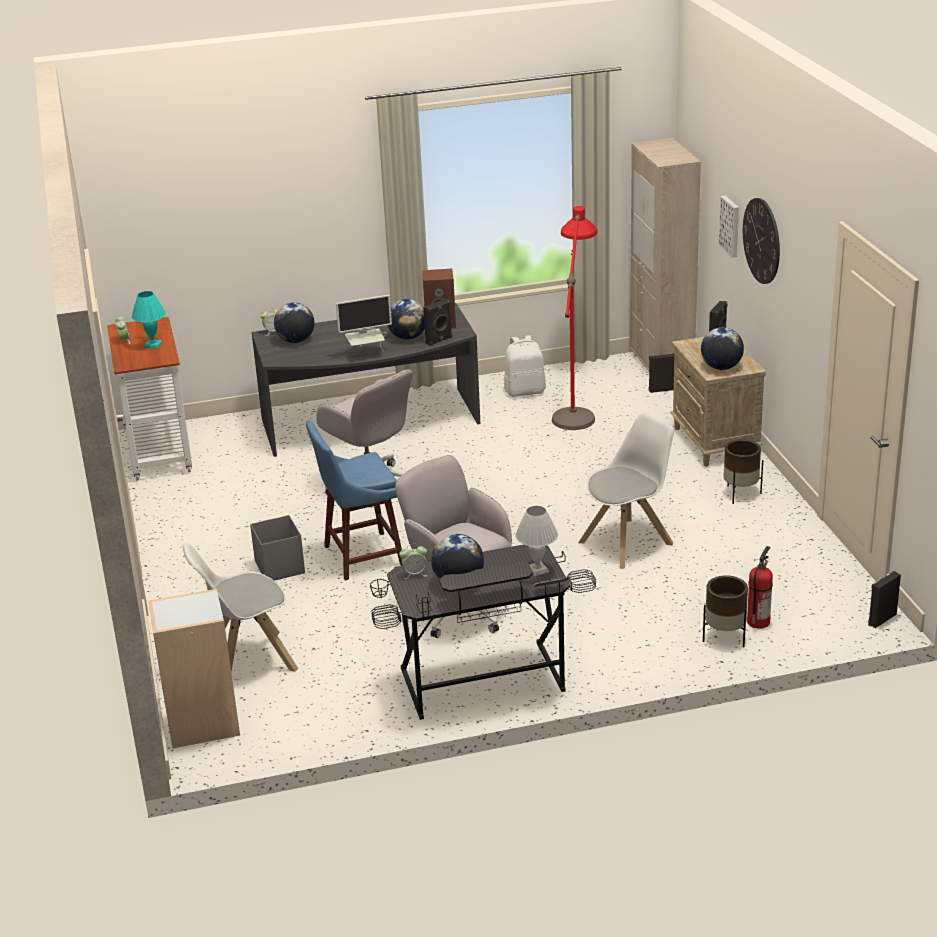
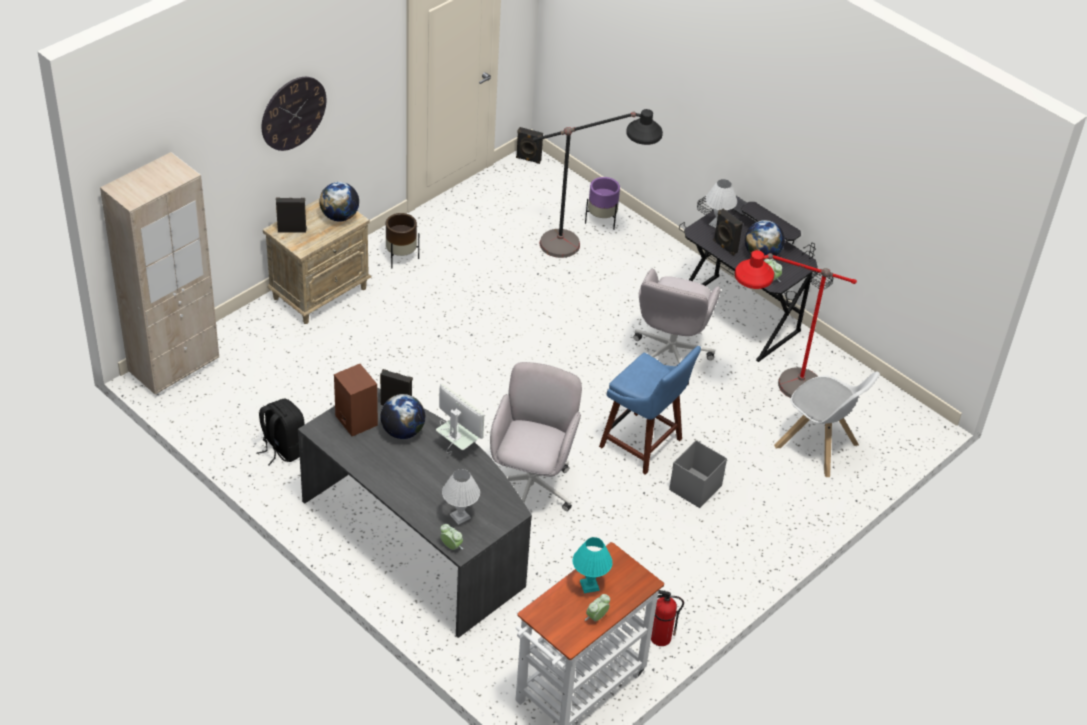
camera: 125 degrees left, 15 degrees up
(202, 724) = (898, 436): bookcase -> none
(296, 341) = (460, 517): globe -> white table lamp
(525, 391) = (282, 449): white backpack -> black backpack
(576, 405) = (294, 402): red floor lamp -> red floor lamp (772, 392)
(628, 542) = (514, 298): chair -> none
(662, 389) = (229, 353): black speaker -> black speaker (724, 247)
(675, 611) = (587, 250): none -> black floor lamp
(725, 637) = (601, 221): brown planter -> purple planter
(731, 226) = (235, 153): picture -> none
(758, 621) = (571, 210): fire extinguisher -> fire extinguisher (659, 638)

